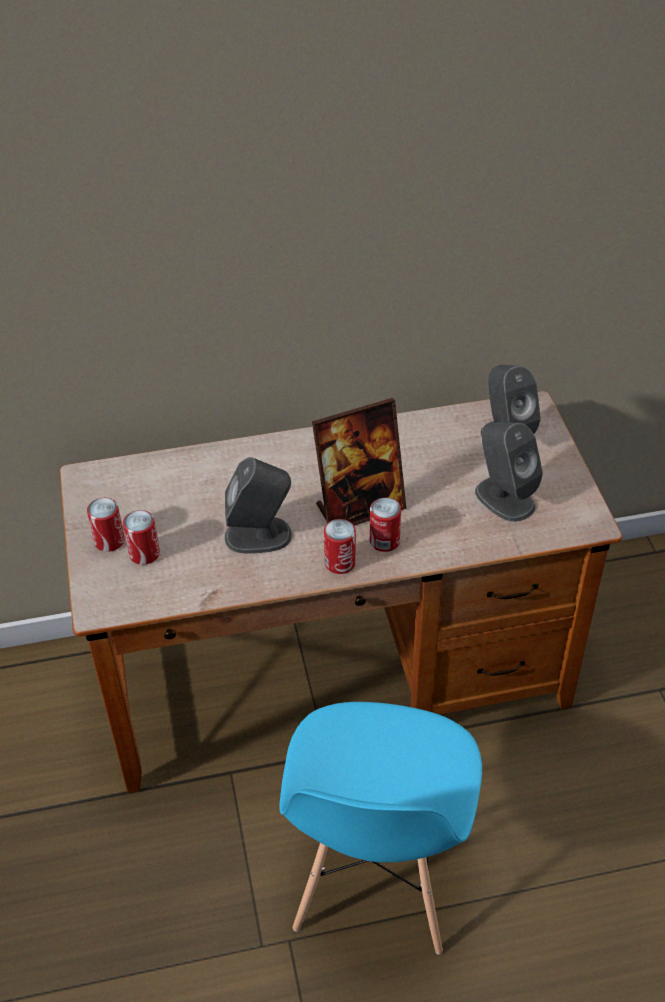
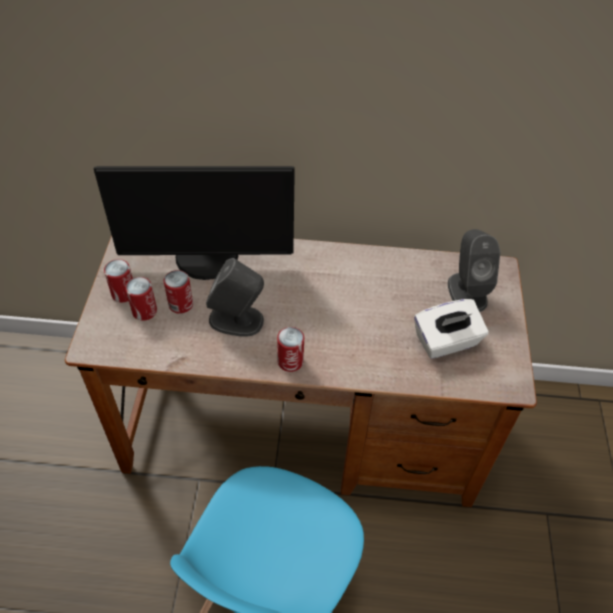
camera: 15 degrees right, 5 degrees up
(192, 478) = (207, 259): none -> monitor
(360, 508) = (325, 318): picture frame -> none
(384, 541) = (333, 352): can -> can (180, 304)
(504, 498) = (446, 342): grey speaker -> white tissue box

